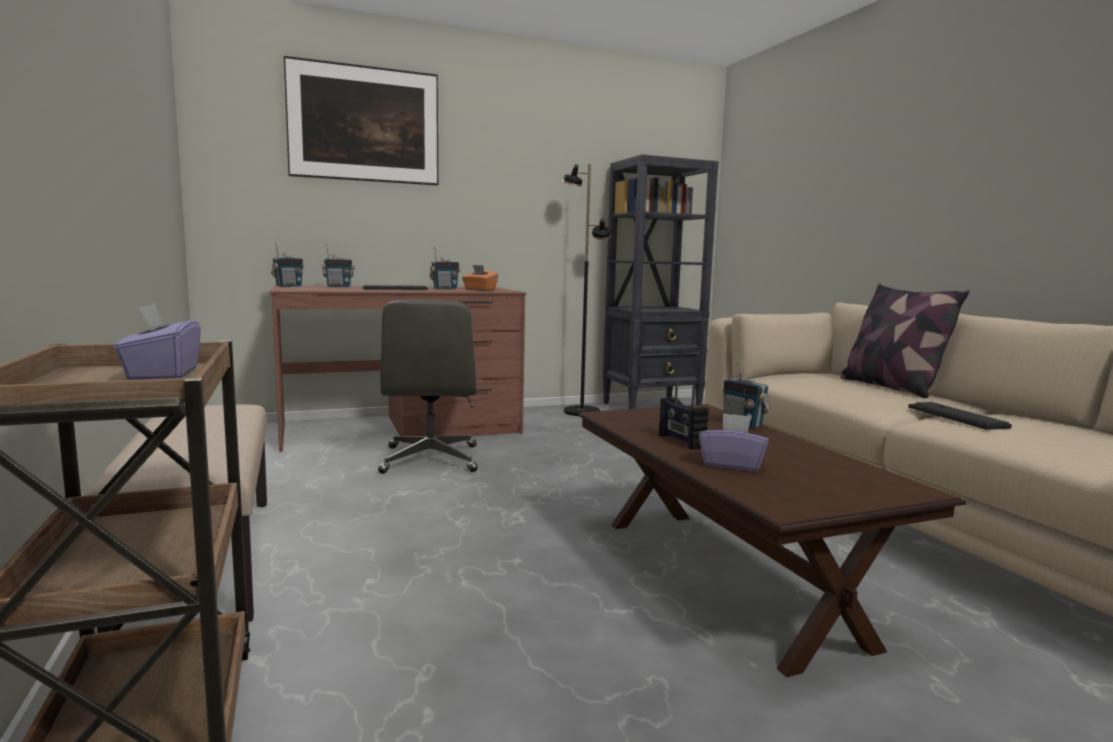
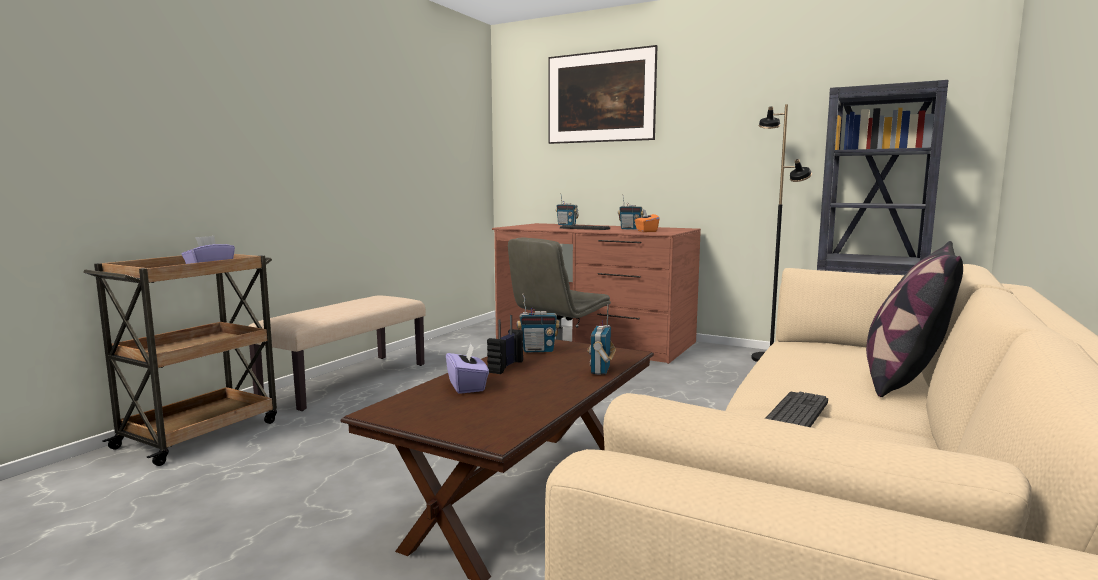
camera: 50 degrees right, 0 degrees up
(288, 286) = (534, 224): radio -> radio (538, 350)

